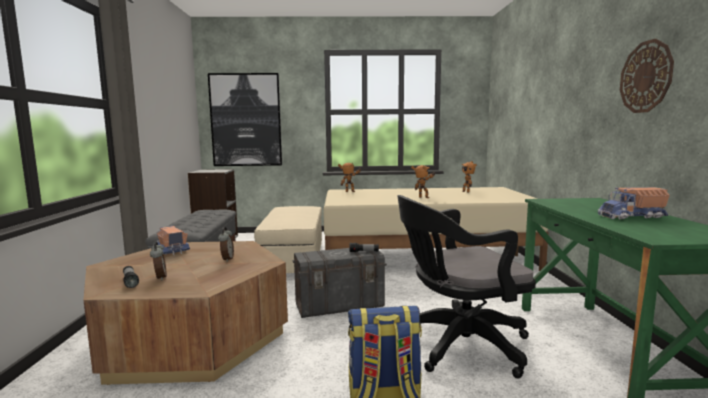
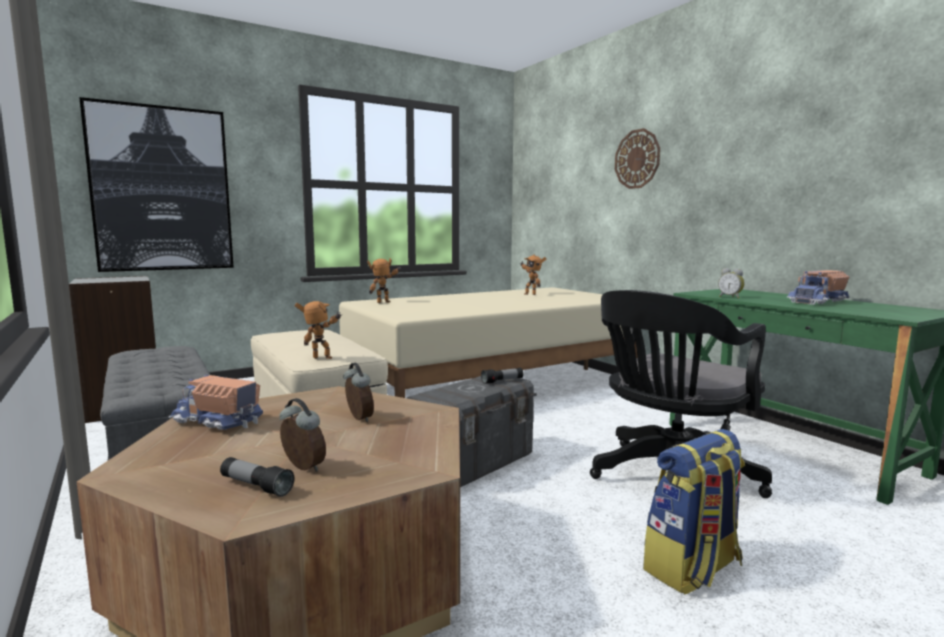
camera: 30 degrees left, 0 degrees up
(423, 198) = (502, 304): toy robot -> toy robot (321, 359)
(559, 206) = (730, 297): none -> alarm clock
(646, 77) = (786, 156): wall clock -> wall clock (637, 159)

